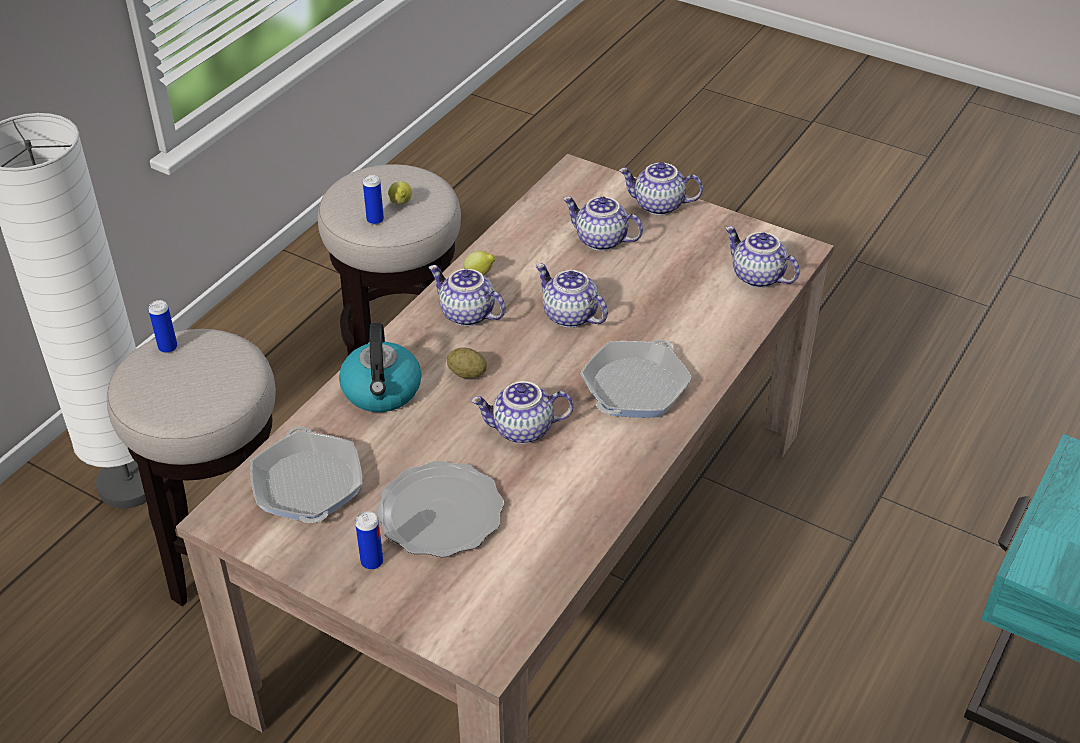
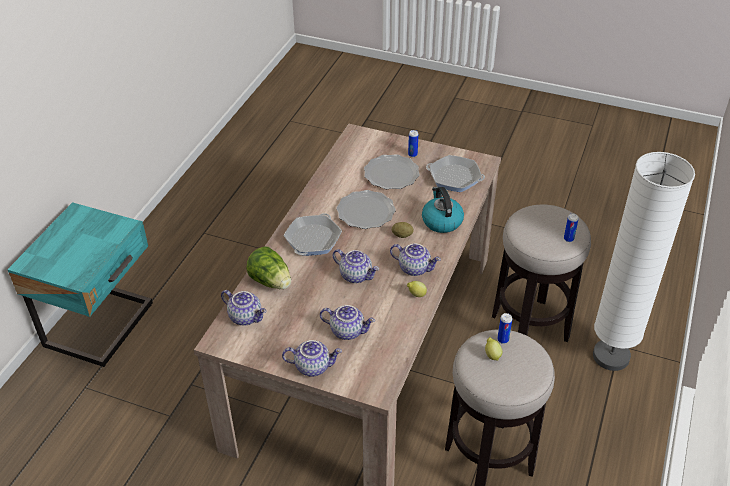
camera: 170 degrees right, 0 degrees up
(308, 485) = (454, 177): frying pan -> frying pan turned 45 degrees counterclockwise
(522, 430) = (365, 212): teapot -> plate
(716, 324) = (271, 281): none -> lettuce

